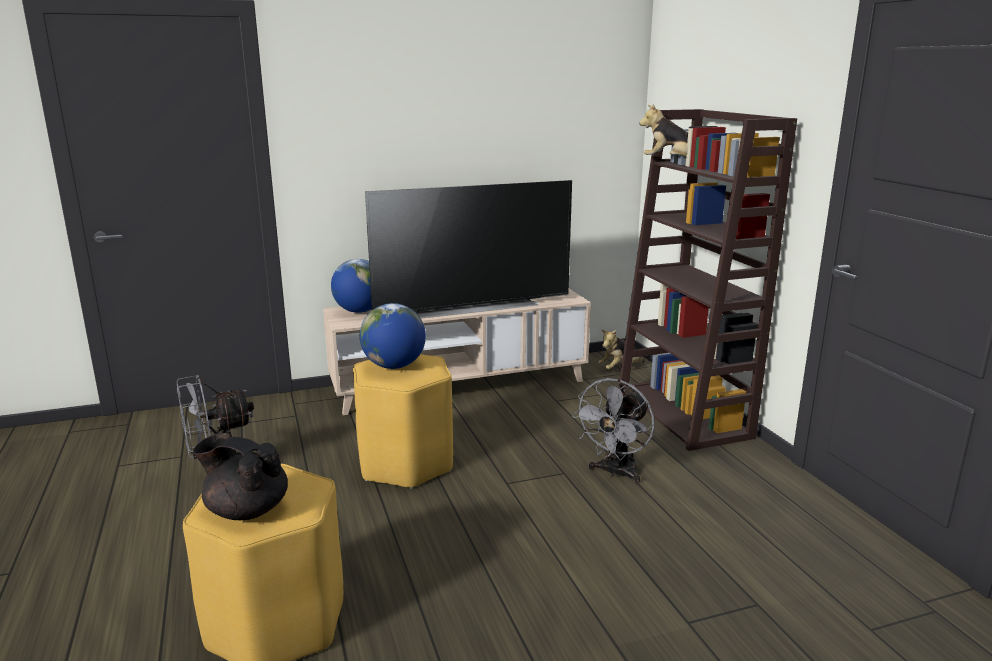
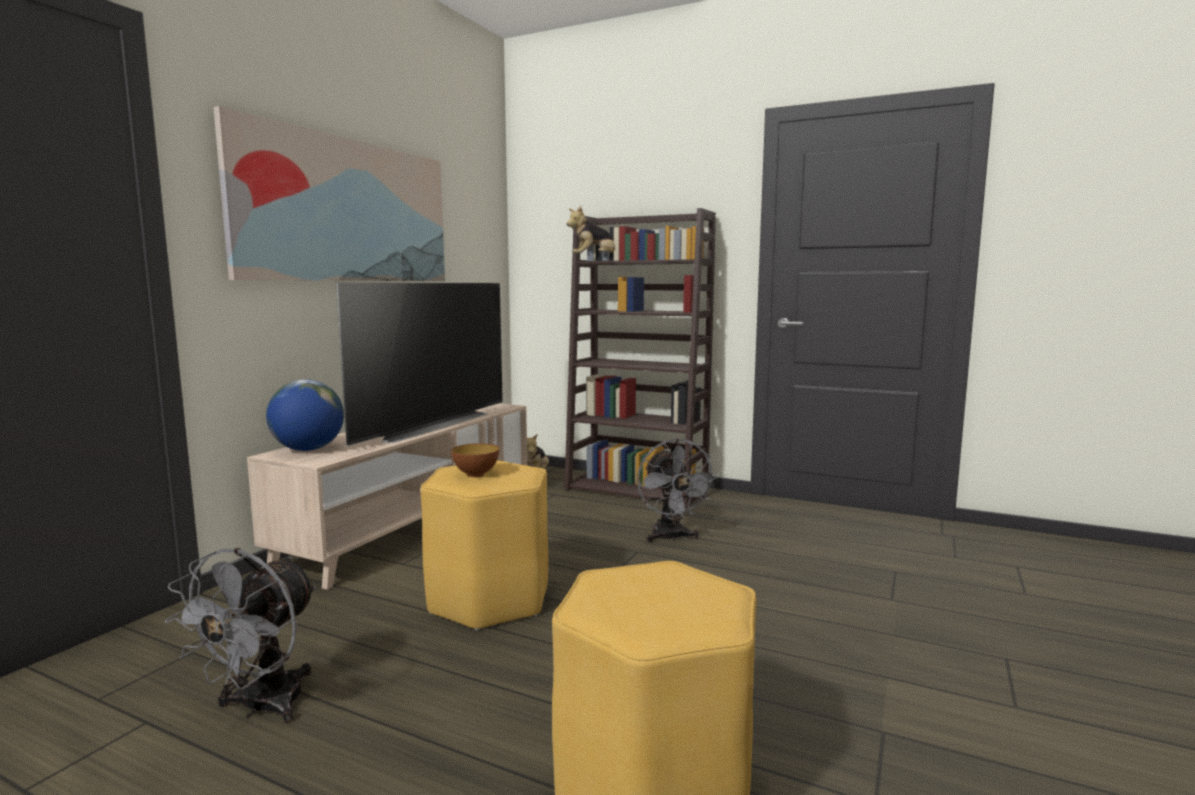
camera: 45 degrees left, 10 degrees down
(246, 510) = (676, 612): black teapot -> none
(394, 366) = (476, 475): globe -> bowl
(430, 117) = (349, 211): none -> picture

